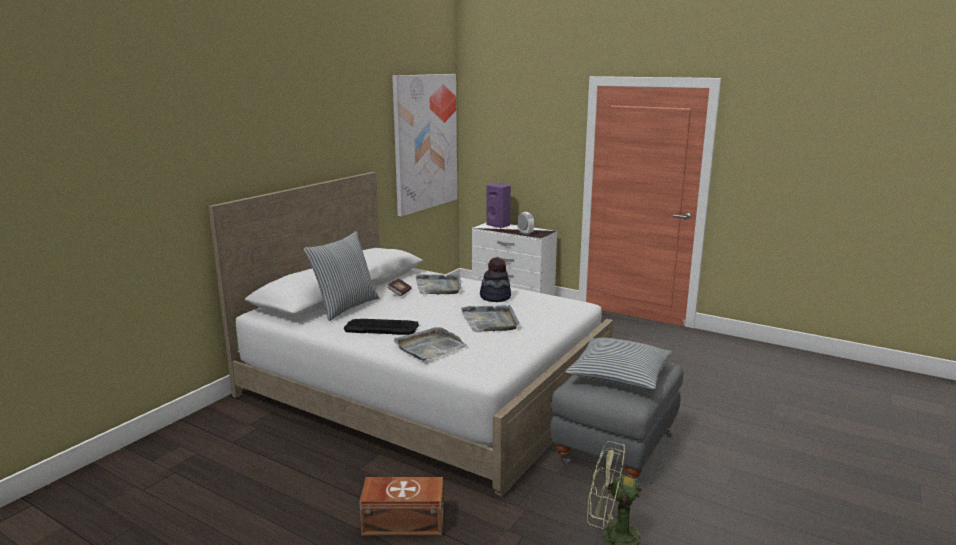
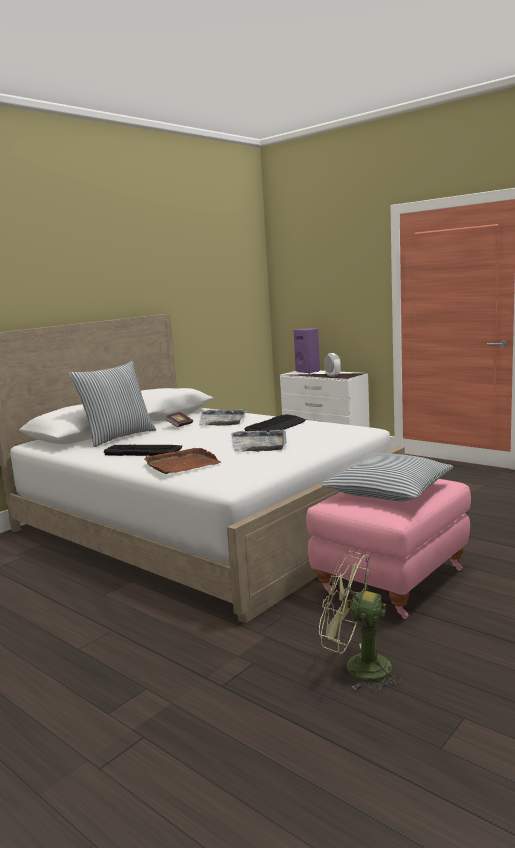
camera: 10 degrees right, 5 degrees down
(402, 521) = (127, 643): brown storage box -> none
(425, 142) = (229, 289): picture -> none
(429, 347) = (181, 464): grey tray -> brown tray
(495, 297) = (276, 426): hat -> keyboard
(614, 447) = (391, 579): grey ottoman -> pink ottoman

